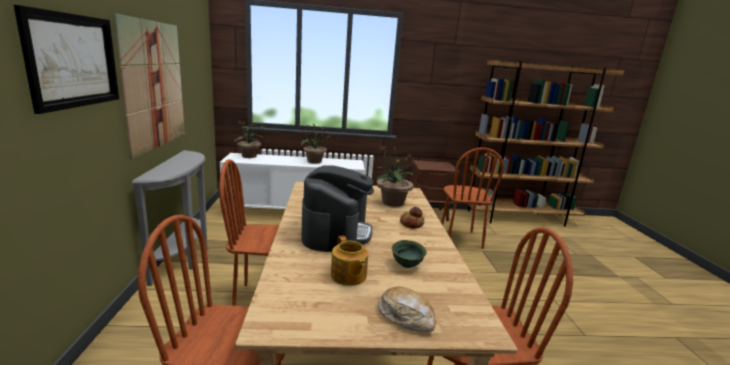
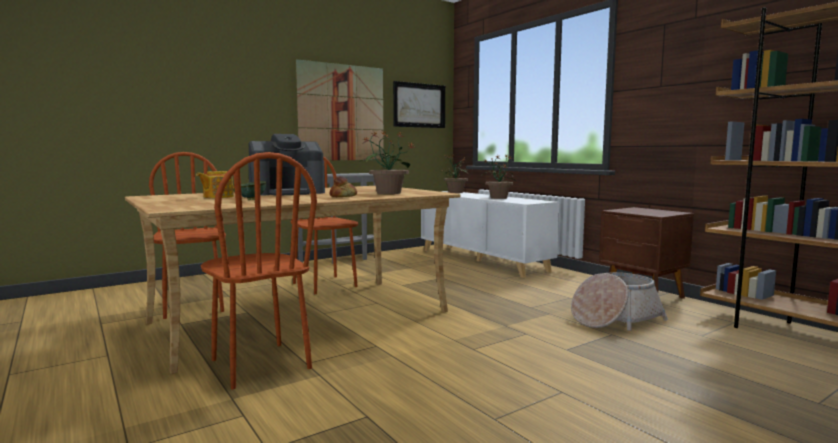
camera: 60 degrees right, 10 degrees down
(73, 60) = (250, 87): picture -> picture (419, 105)
(406, 316) = (172, 203): bread -> none
(460, 239) = (614, 319): brown chair -> basket

